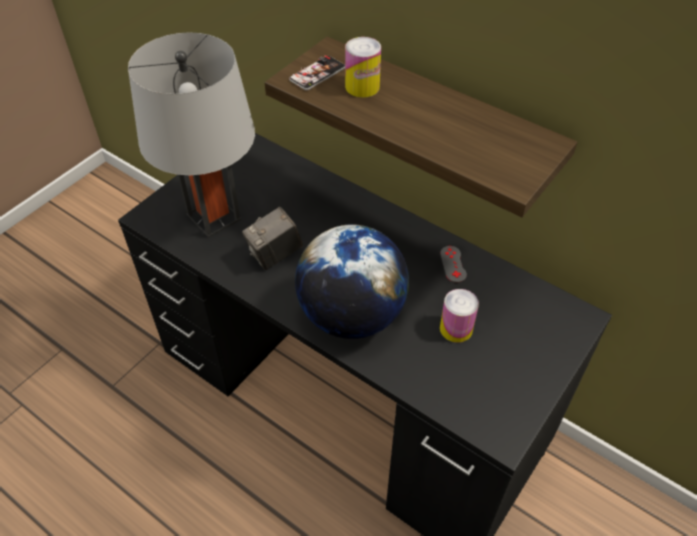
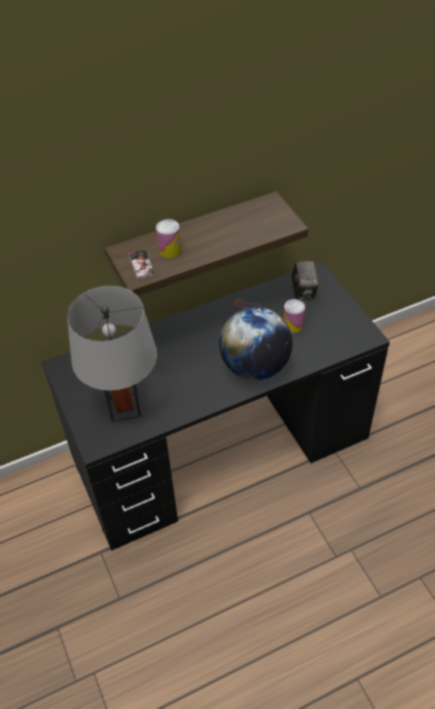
camera: 60 degrees left, 0 degrees up
(275, 255) = (183, 386): camera -> camera (303, 292)

